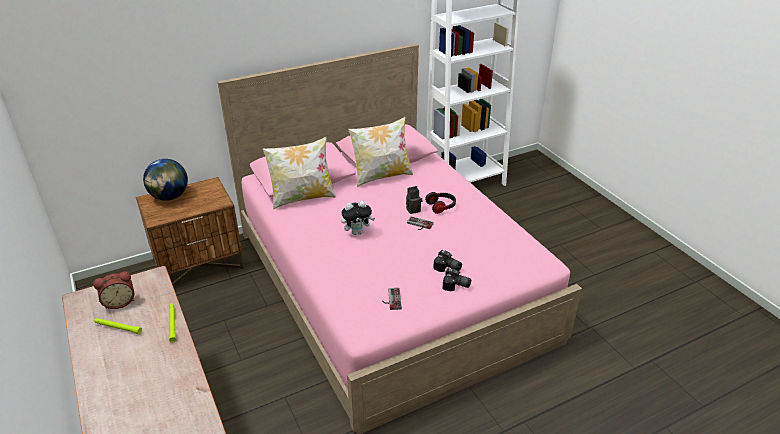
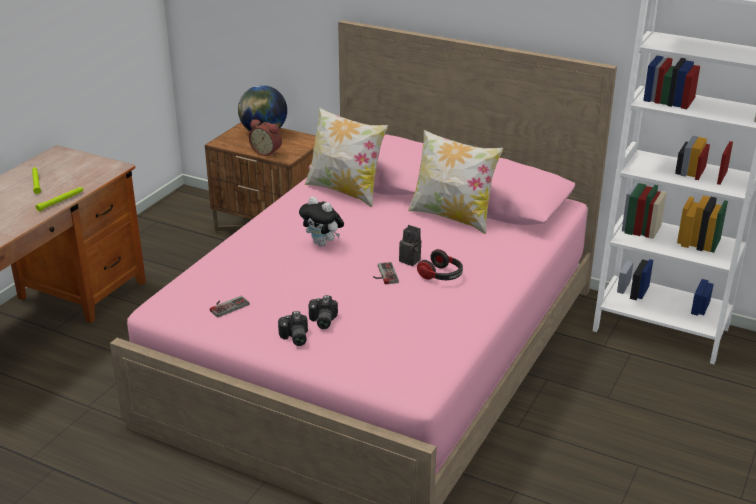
camera: 55 degrees right, 5 degrees down
(119, 302) = (68, 169): alarm clock -> alarm clock (267, 152)

